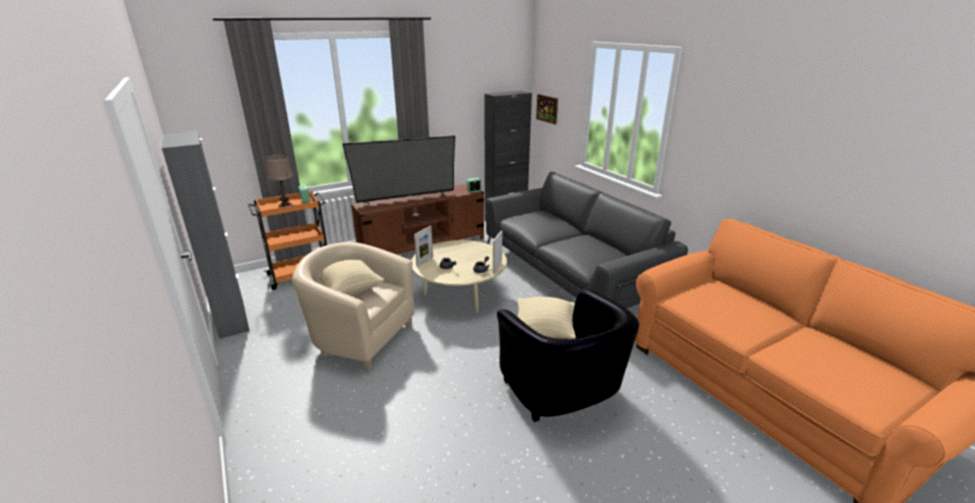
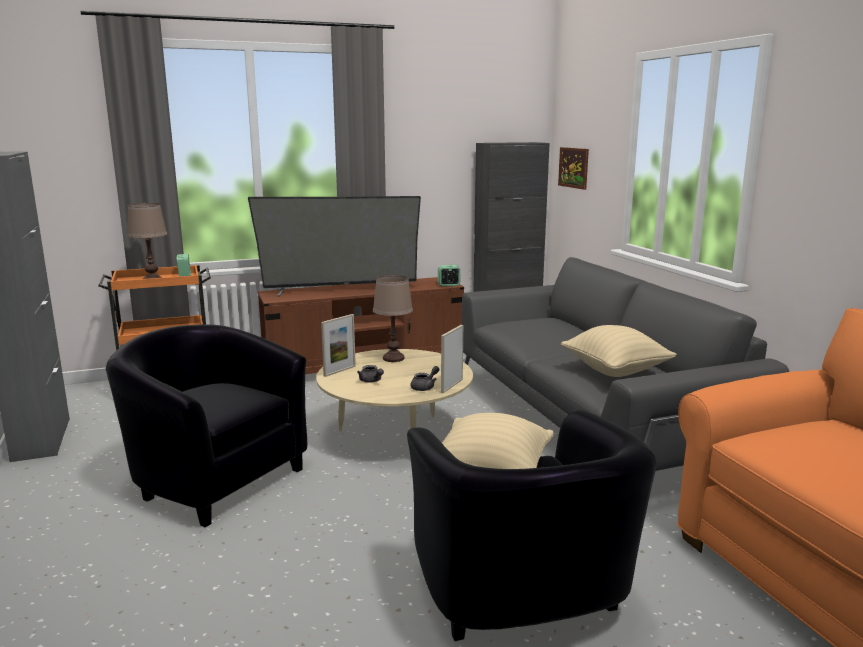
camera: 10 degrees right, 10 degrees down
(351, 290) = (203, 396): beige pillow -> beige pillow (615, 371)
(360, 337) = (214, 479): beige armchair -> black armchair
(454, 248) = (393, 358): none -> brown table lamp

